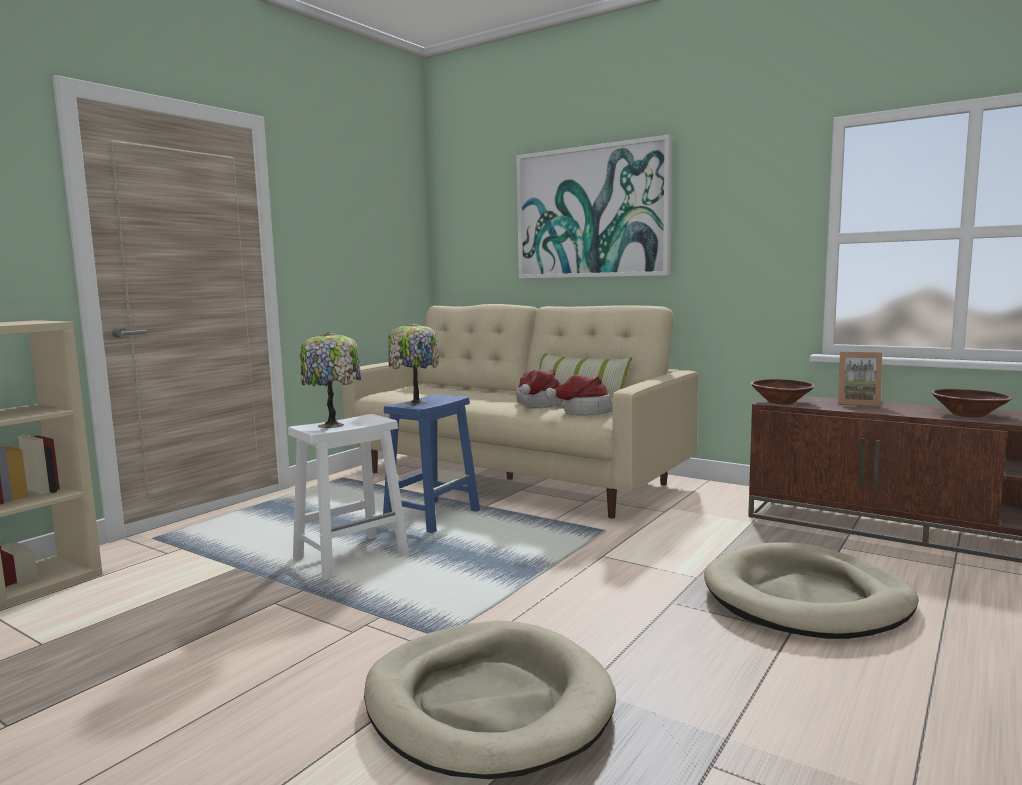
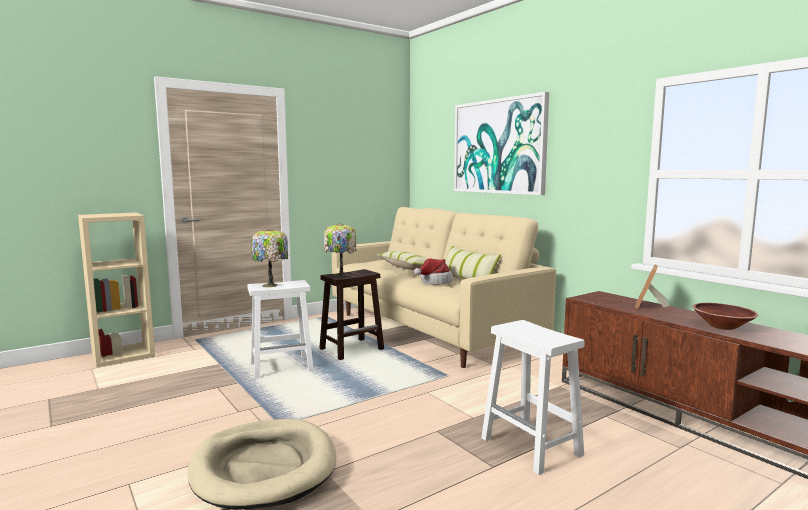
camera: 20 degrees right, 0 degrees up
(433, 516) = (352, 349): blue stool -> brown stool
(469, 392) = (406, 268): none -> pillow
(583, 411) = (453, 290): hat -> none
(781, 402) = (590, 299): brown bowl -> none
(807, 599) = (532, 447): beige dog bed -> white stool
(858, 403) = (649, 306): picture frame -> picture frame turned 75 degrees clockwise

